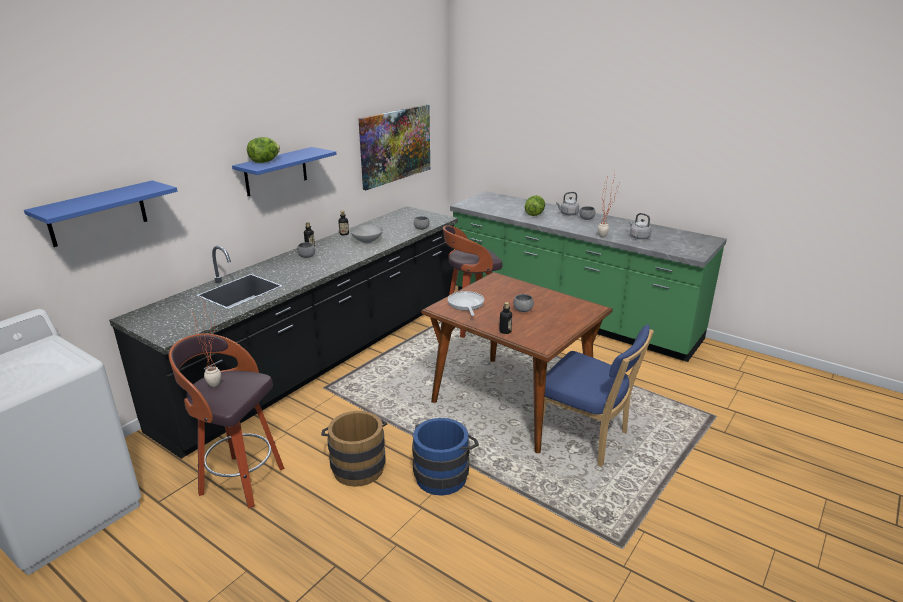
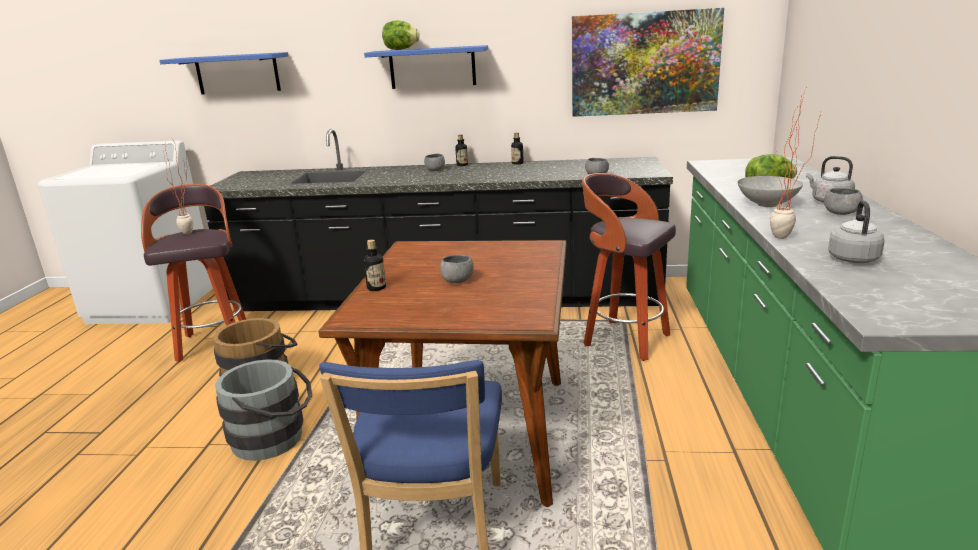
camera: 60 degrees right, 5 degrees down
(367, 241) = (513, 172): grey bowl -> grey bowl (767, 204)
(444, 474) = (274, 439): blue bucket -> grey bucket
(466, 304) = (434, 252): frying pan -> none

